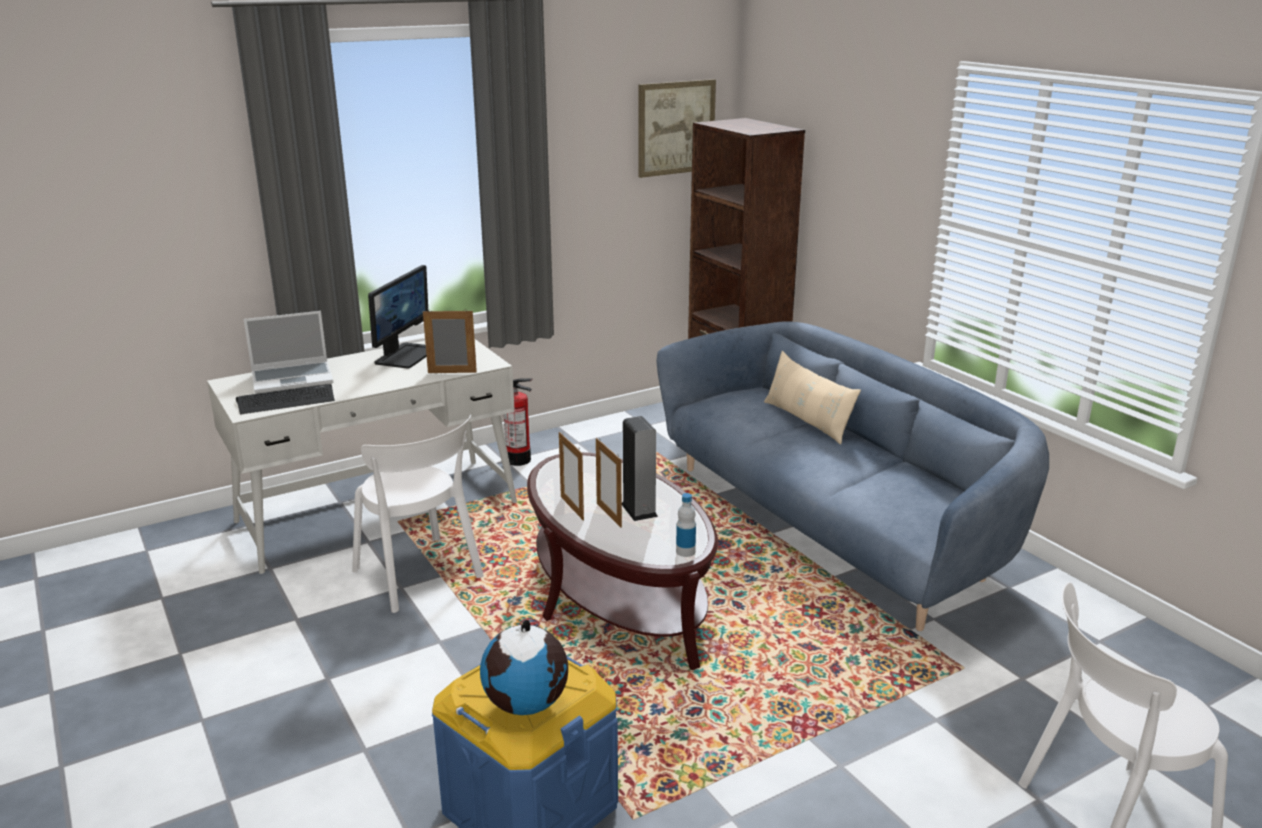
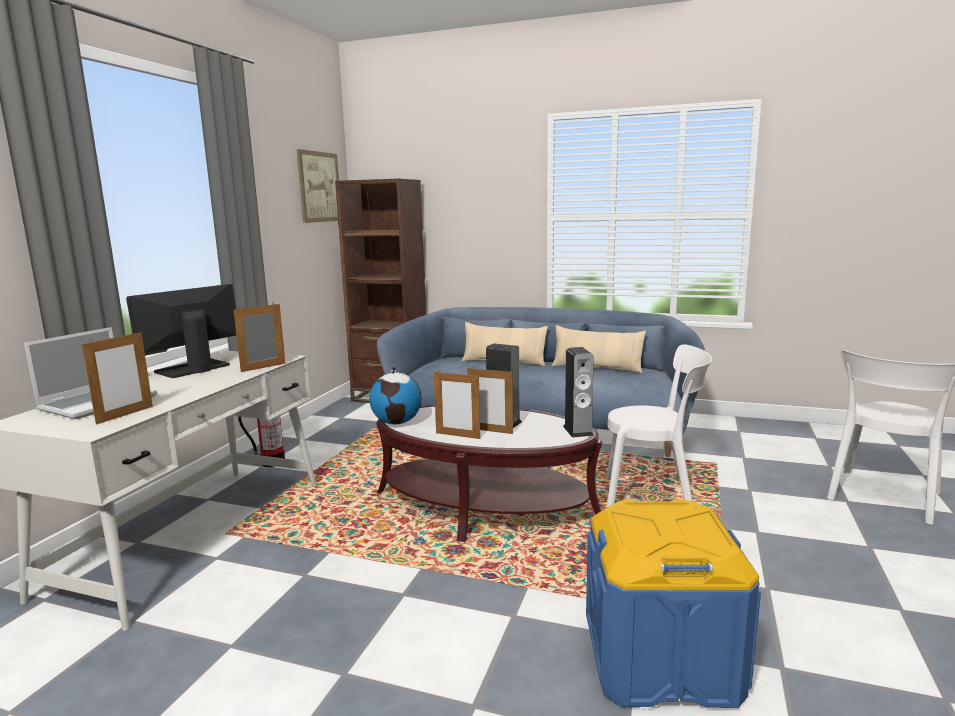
camera: 40 degrees left, 10 degrees down
(286, 400) = (125, 415): keyboard -> picture frame
(405, 355) = (193, 369): monitor -> monitor turned 120 degrees counterclockwise
(420, 577) = (310, 560): white chair -> white chair (653, 499)
(527, 704) = (699, 536): globe -> globe (397, 422)
(685, 551) = (578, 430): bottle -> speaker
(899, 471) = (597, 368): none -> beige pillow

